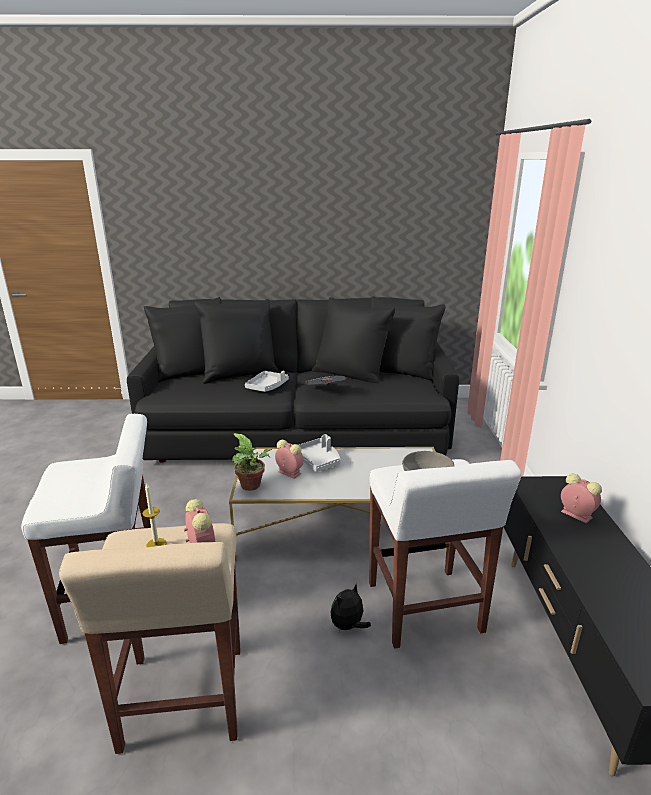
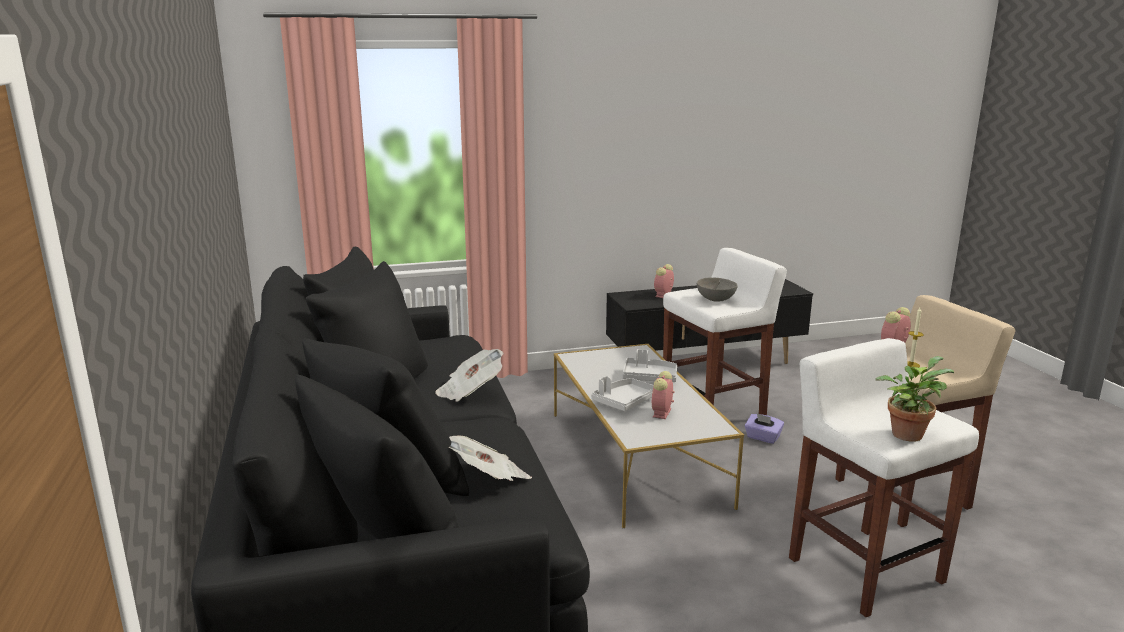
camera: 105 degrees left, 5 degrees down
(214, 388) = (489, 479): none -> newspaper
(252, 486) = (706, 427): potted plant -> potted plant (907, 433)
(267, 387) = (467, 434): grey tray -> grey tray (649, 377)
(348, 626) = (762, 438): plush toy -> purple tissue box

